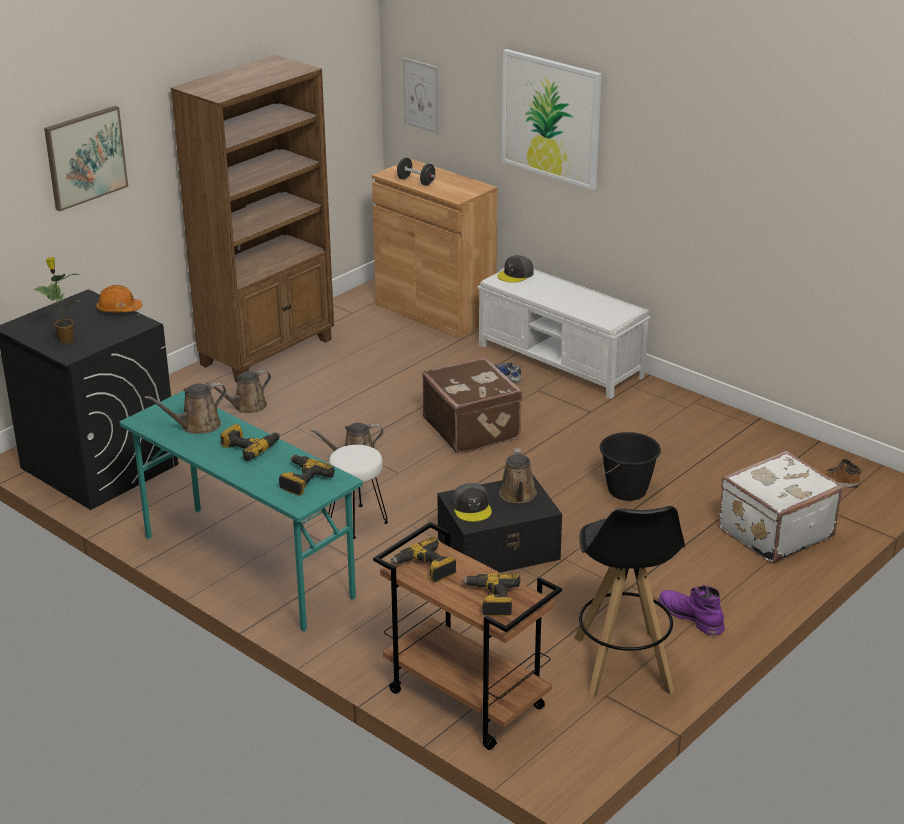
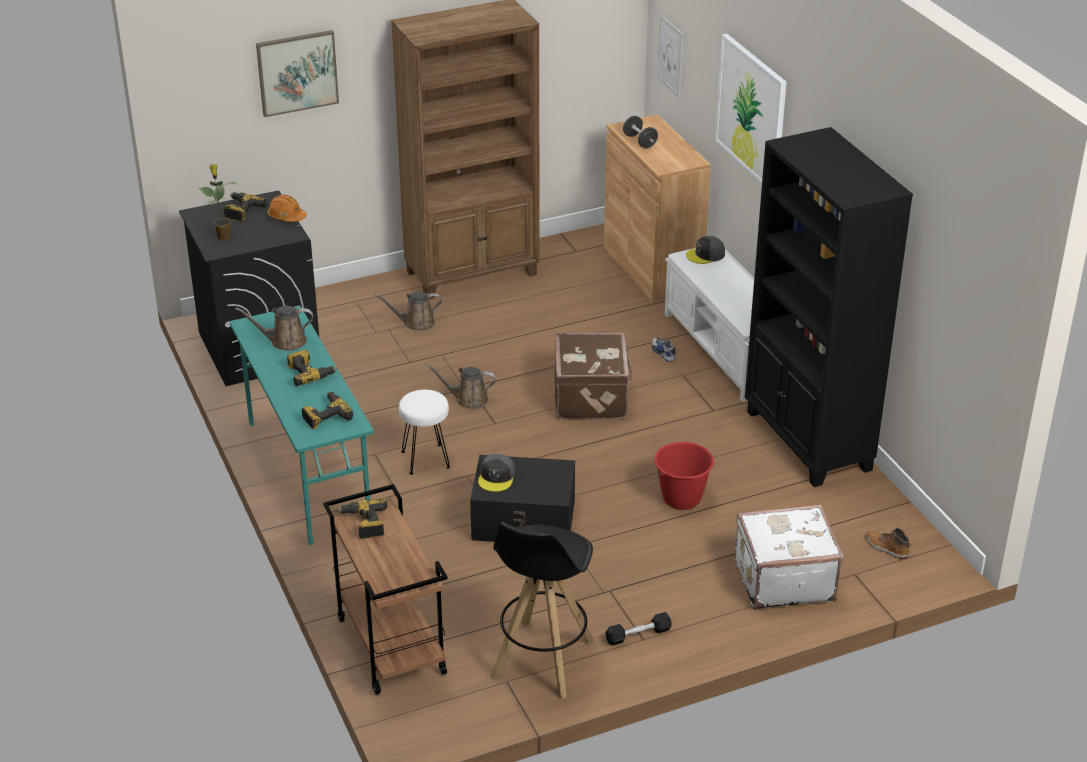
camera: 25 degrees right, 5 degrees up
(491, 600) = (392, 568): power drill -> power drill (241, 211)
(518, 495) = (545, 477): brown watering can -> none
(627, 491) = (682, 499): black bucket -> red bucket
(691, 616) = (638, 635): purple boot -> black dumbbell
(693, 416) = (807, 441): none -> black bookcase

